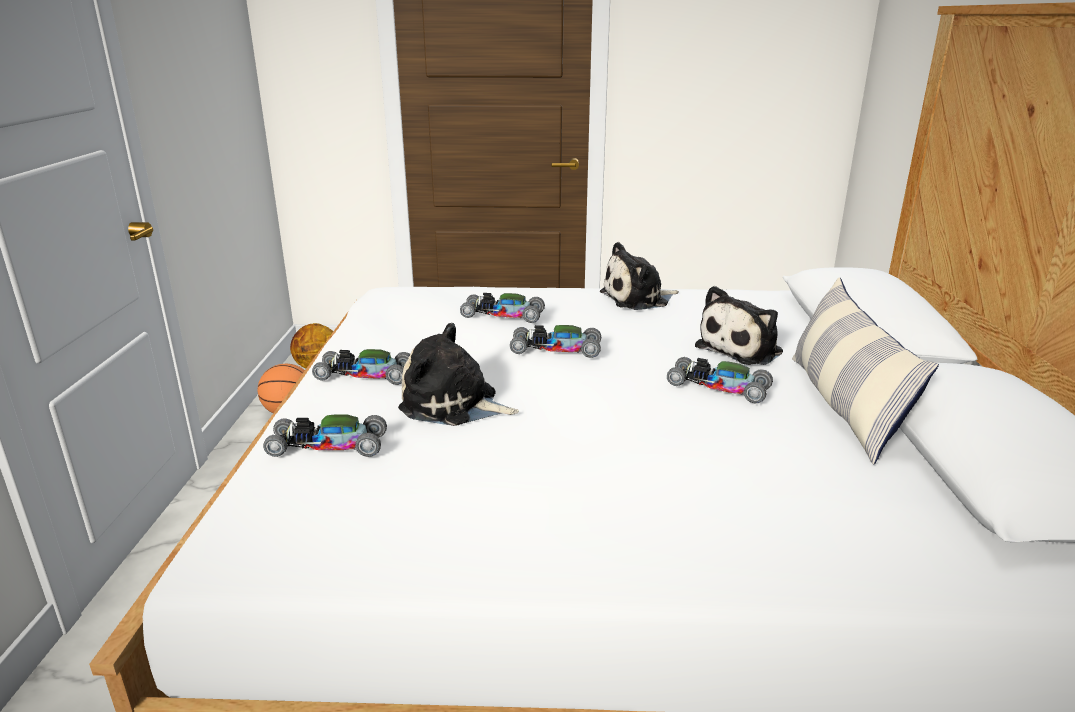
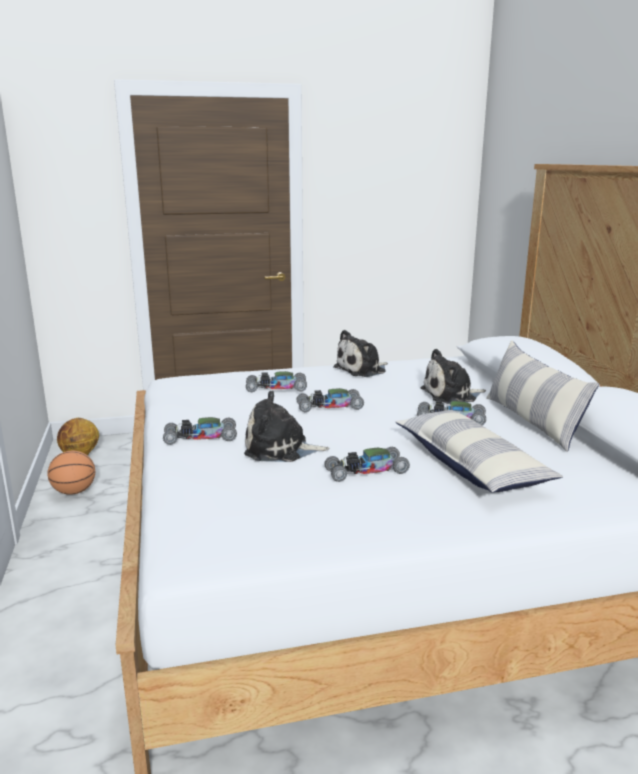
camera: 15 degrees left, 5 degrees down
(327, 446) = (210, 484): toy car -> toy car (366, 471)
(706, 467) = (470, 465): none -> pillow
(742, 349) = (451, 395): plush toy -> plush toy turned 45 degrees clockwise

